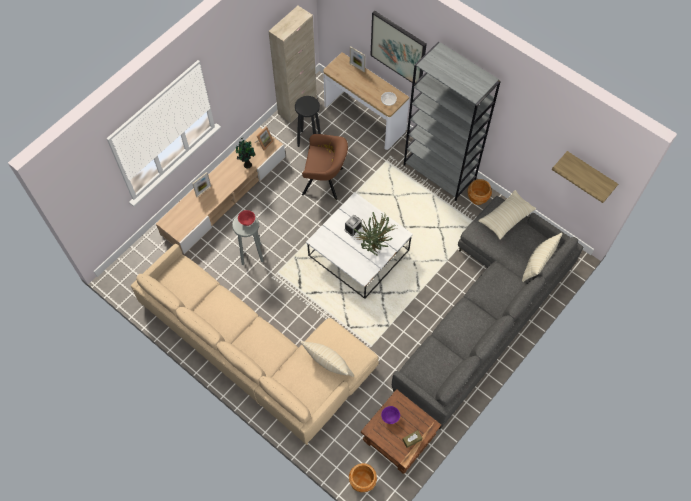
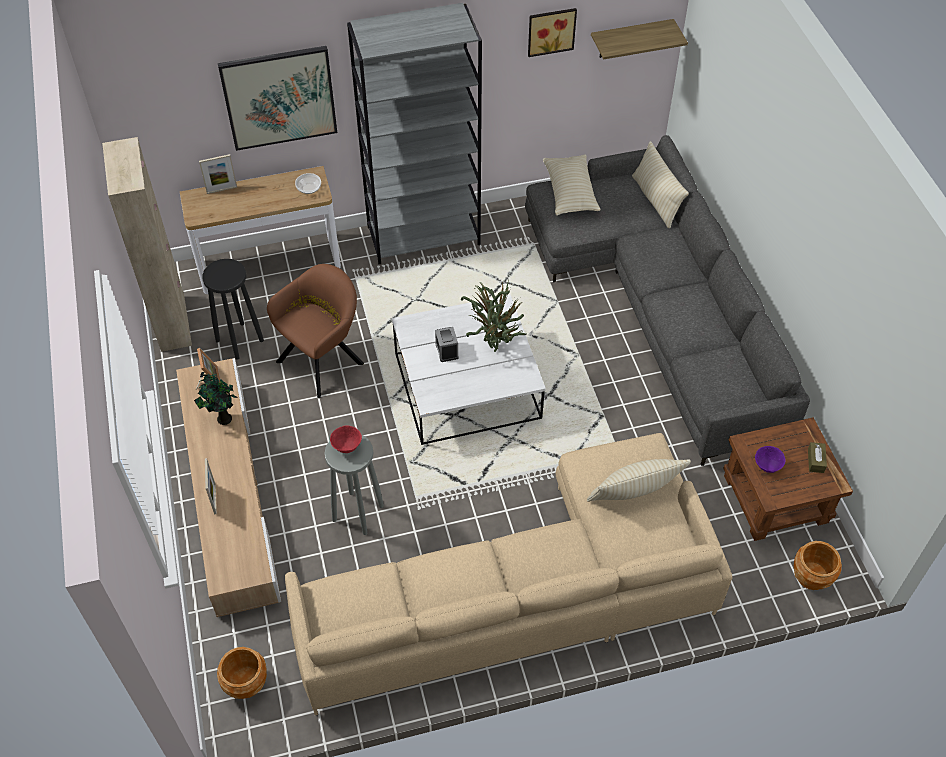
camera: 55 degrees left, 10 degrees down
(478, 198) = (495, 222): brown planter -> brown planter (246, 682)
(544, 131) = (551, 30): none -> picture

